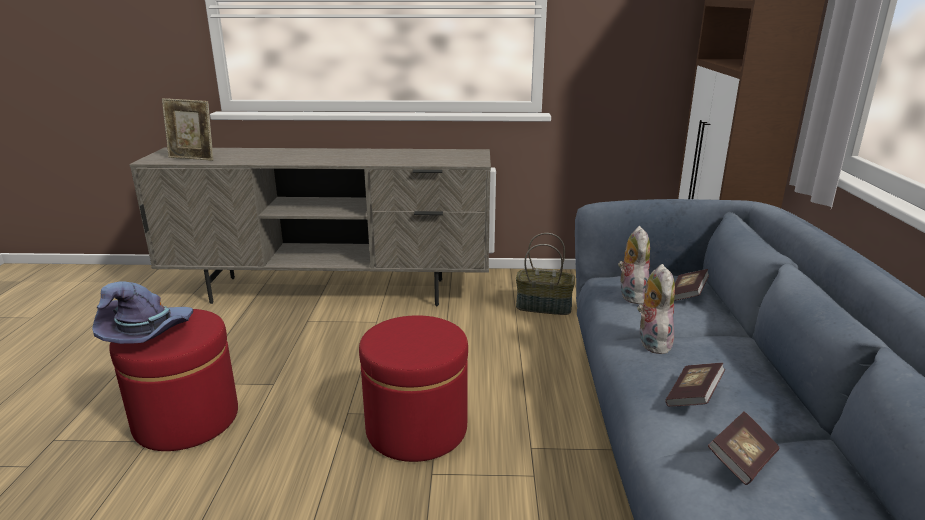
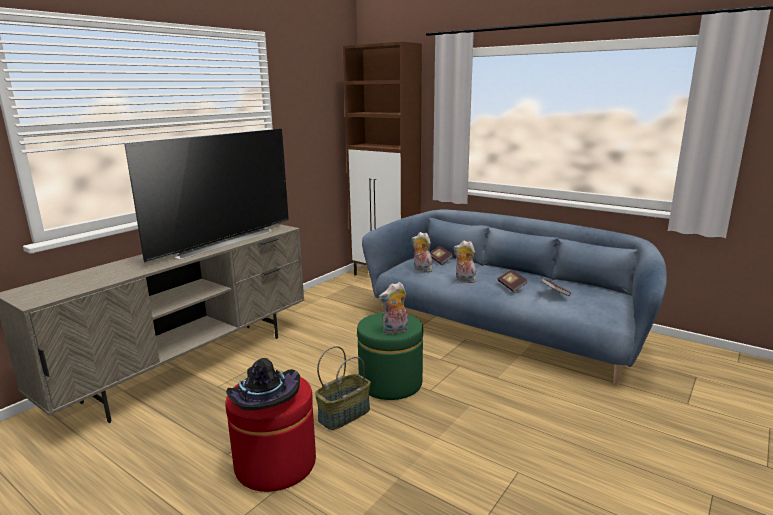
camera: 55 degrees left, 5 degrees down
(147, 334) = (263, 400): purple hat -> black hat
(192, 158) = (73, 288): picture frame -> none
(384, 156) = (221, 241): none -> television
(393, 350) = (395, 331): none -> plush toy
(416, 429) = (390, 383): red ottoman -> green ottoman
(544, 306) = (329, 311): basket -> basket (344, 414)

